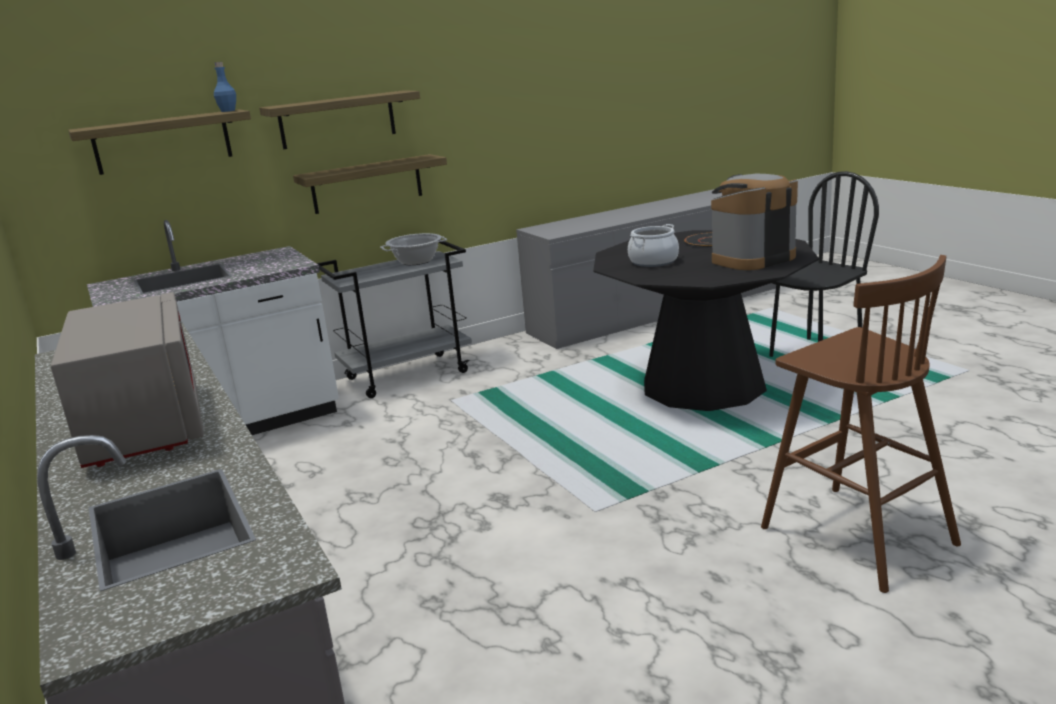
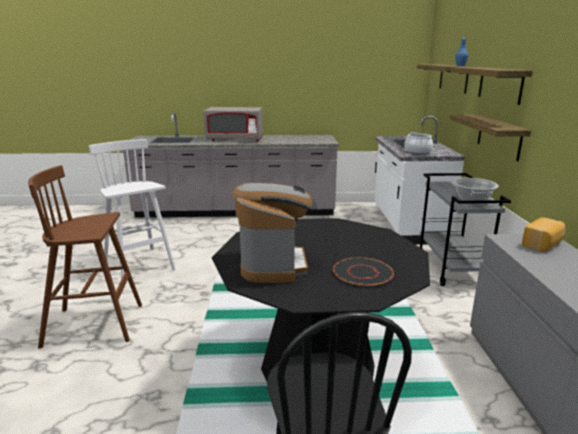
camera: 115 degrees right, 0 degrees up
(551, 228) = (543, 244): none -> bread
(653, 262) = (328, 236): cooking pot -> cooking pot (417, 152)
(656, 616) = (139, 266): none -> white stool

